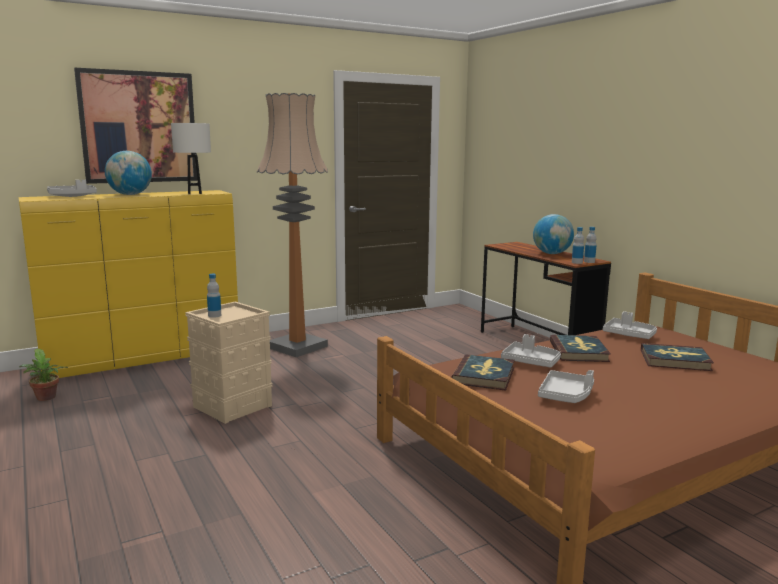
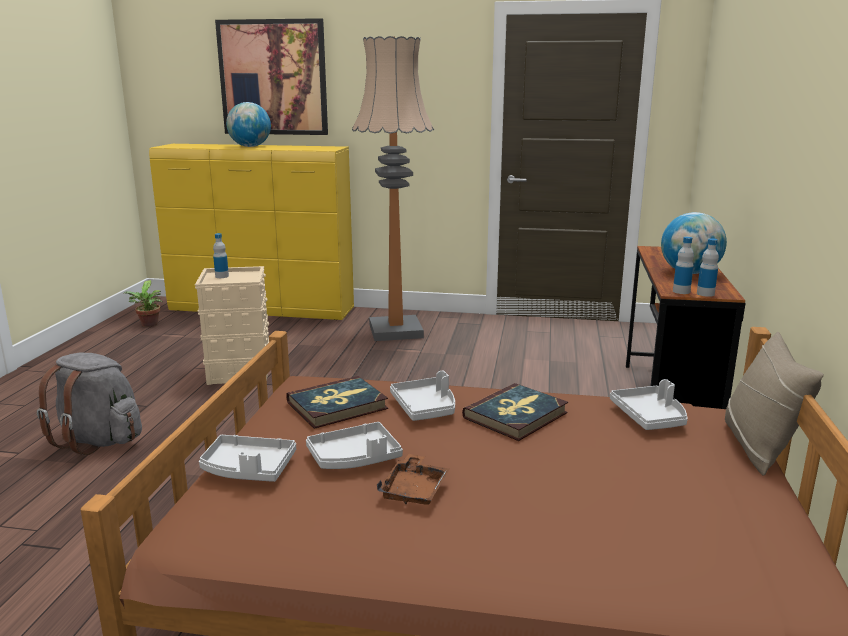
camera: 40 degrees right, 5 degrees up
(73, 196) = (203, 145): grey tray -> grey tray (248, 469)
(194, 193) = (304, 148): white table lamp -> none
(222, 492) = (99, 440): none -> grey backpack
(628, 397) = (414, 490): none -> brown tray
(675, 360) = (616, 471): book -> none
(687, 335) = (759, 447): none -> beige pillow

